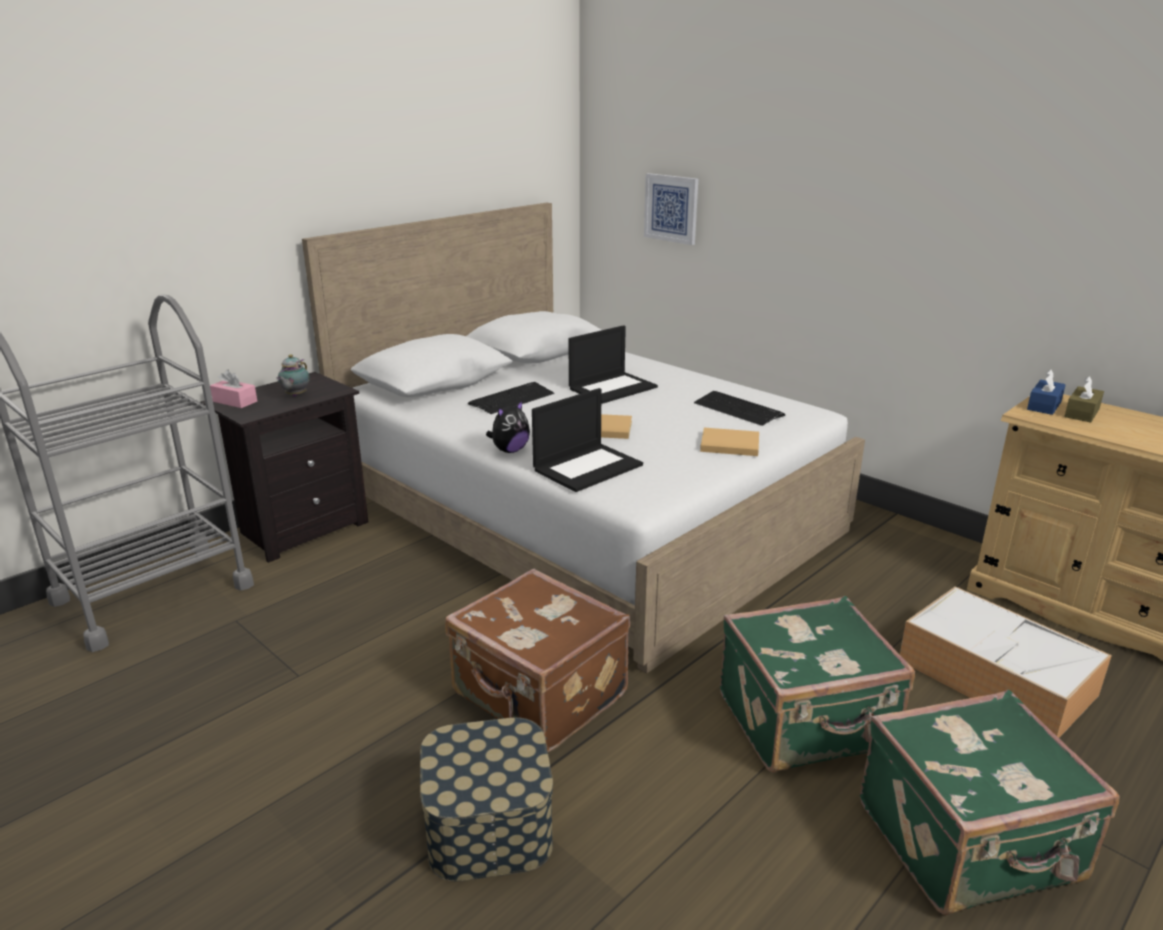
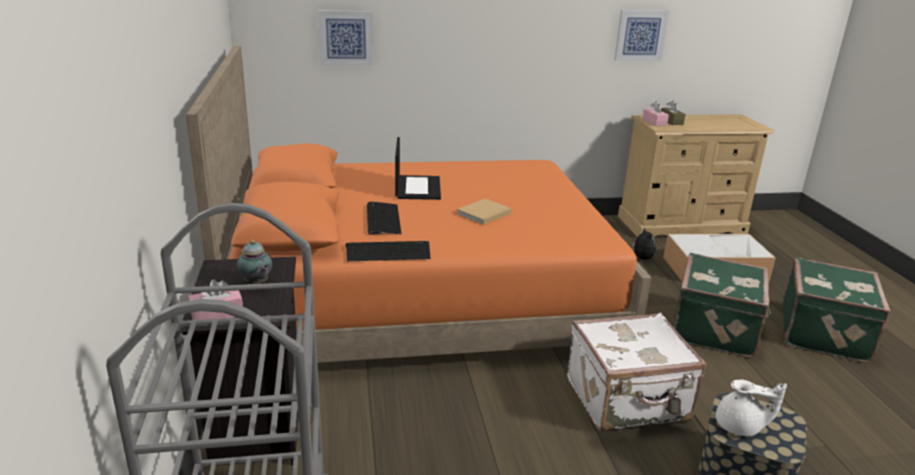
camera: 55 degrees left, 0 degrees up
(466, 750) = (740, 427): none -> white teapot
(509, 450) = (478, 249): plush toy -> plush toy (641, 258)
(538, 696) = (628, 401): brown suitcase -> white suitcase
(584, 511) = (420, 293): white bed -> orange bed
(588, 467) = (540, 237): laptop -> none
(727, 444) = (557, 195): beige book -> none
(738, 409) = (509, 174): keyboard -> keyboard (388, 252)
(1044, 405) = (654, 122): blue tissue box -> pink tissue box
(1072, 254) = (640, 35): none -> picture

